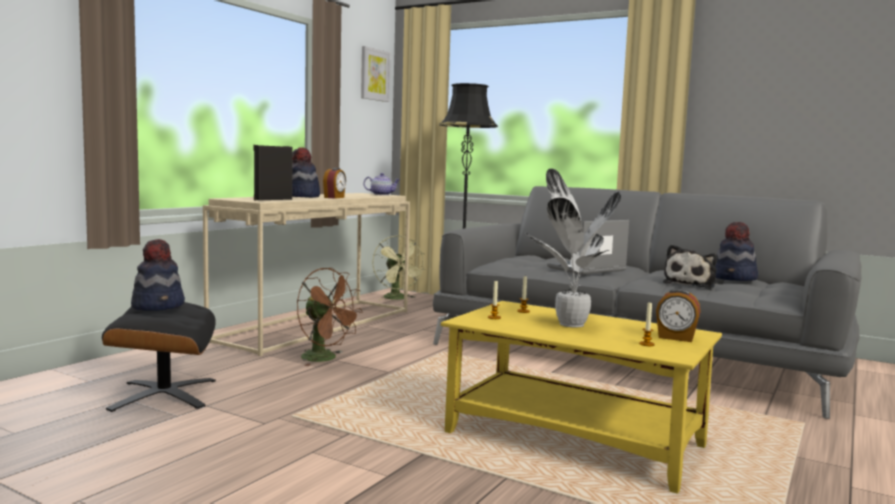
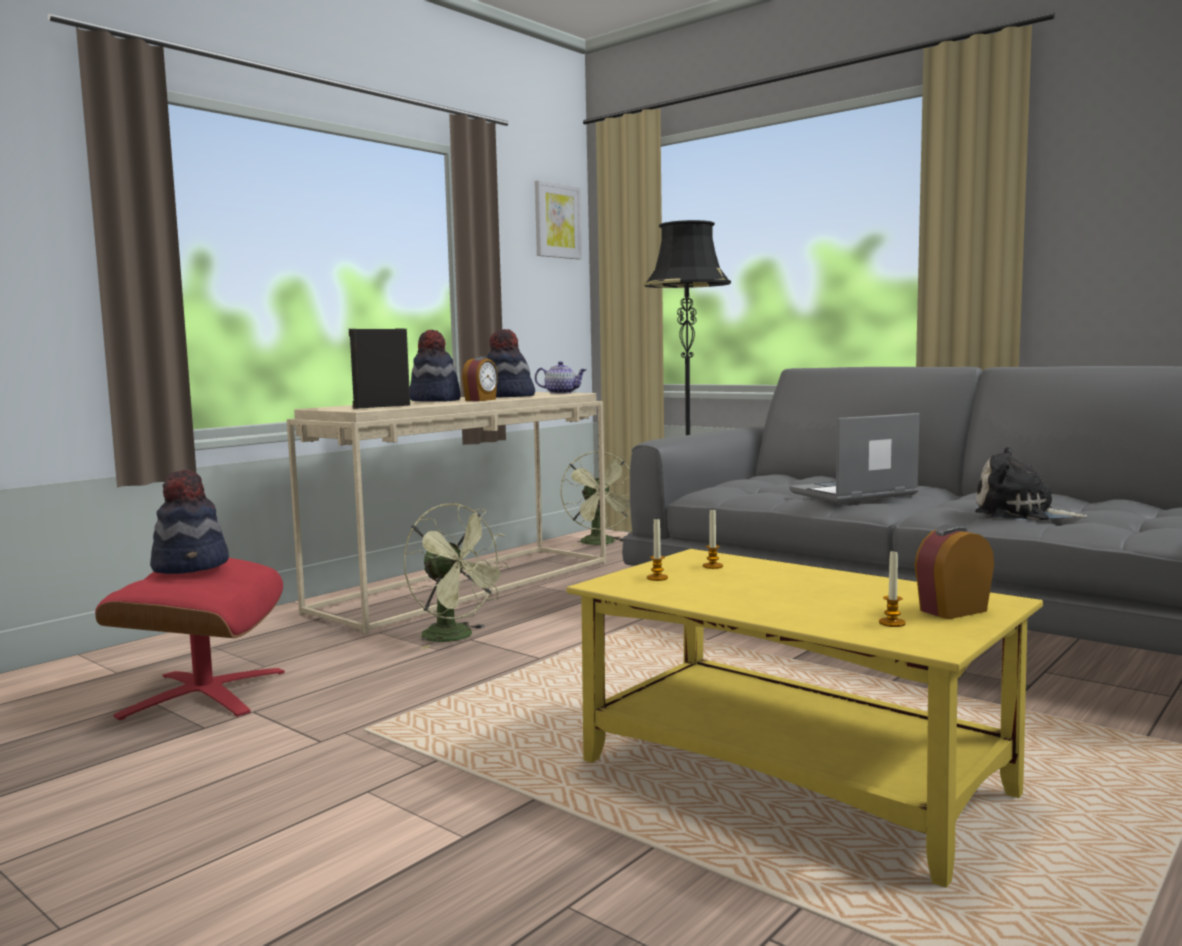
camera: 10 degrees right, 0 degrees up
(163, 394) = (203, 693): black ottoman -> red ottoman
(325, 359) = (456, 637): brown fan -> green fan
(570, 324) = (777, 587): potted plant -> none
(676, 338) = (952, 610): alarm clock -> alarm clock turned 120 degrees clockwise
(691, 284) = (1020, 514): plush toy -> plush toy turned 75 degrees clockwise
(734, 278) = (1100, 502): hat -> hat (507, 397)

